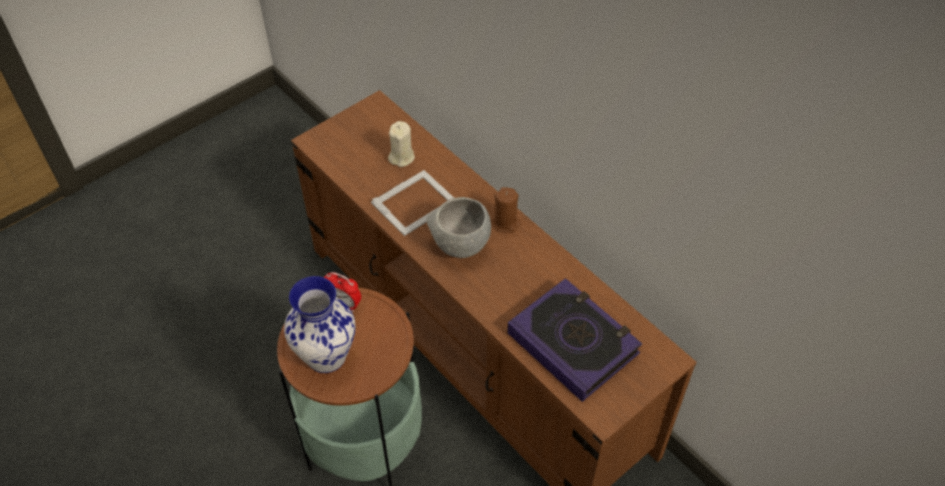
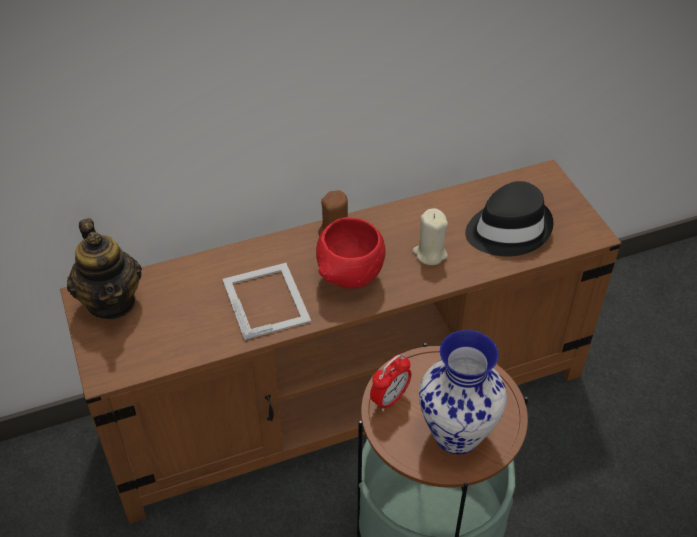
camera: 70 degrees left, 5 degrees down
(378, 120) = (112, 301): none -> teapot
(401, 157) = (188, 294): beige candle -> beige candle (430, 253)
(460, 246) = (349, 278): grey bowl -> red bowl
(573, 343) = (507, 229): book -> black hat

